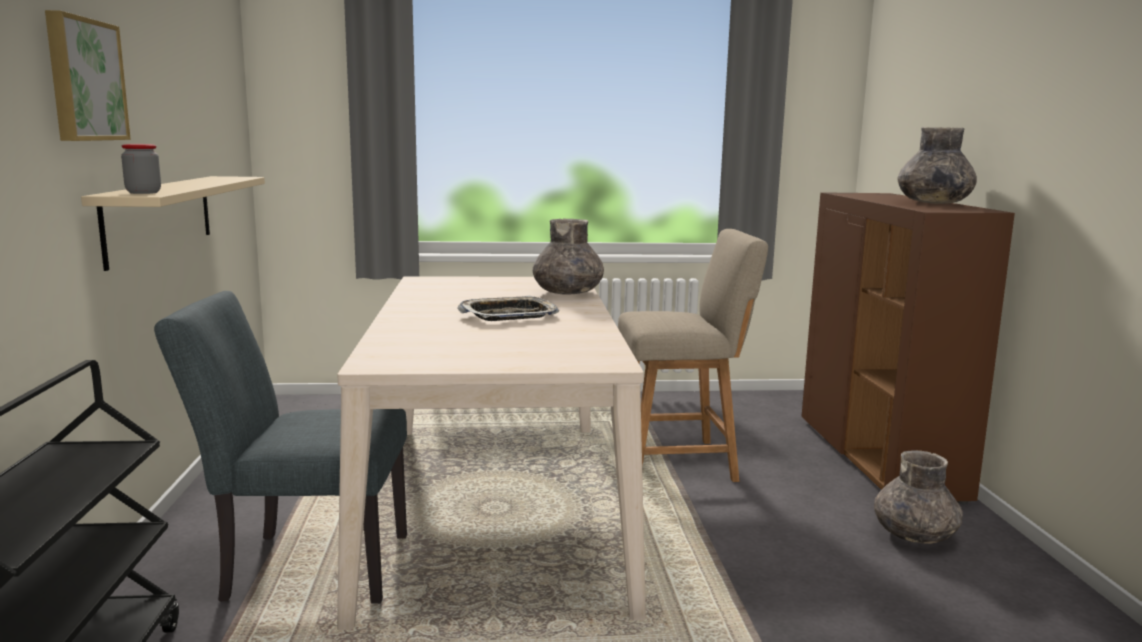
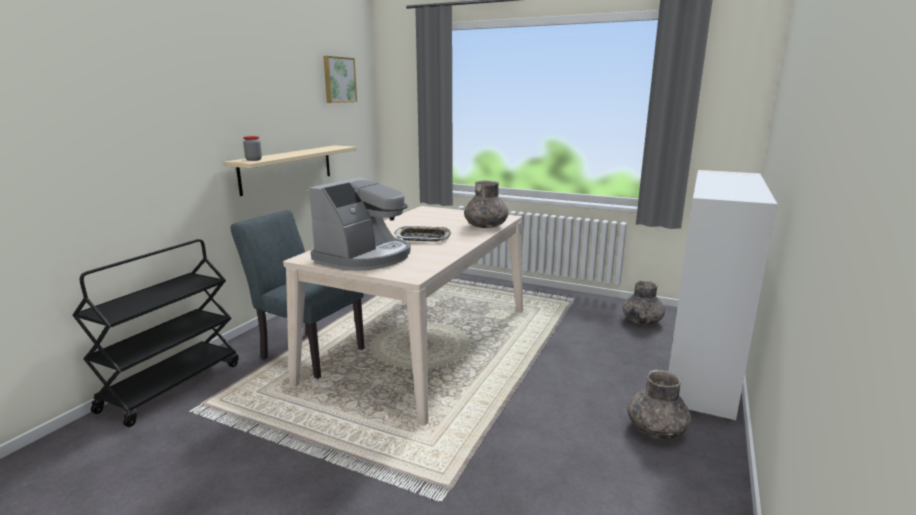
camera: 30 degrees right, 5 degrees up
(83, 80) = (229, 106): picture -> picture (338, 80)
(476, 350) = (365, 257): none -> coffee machine
(680, 462) = (555, 342): beige chair -> none
(879, 459) = (701, 372): brown cabinet -> white cabinet
(933, 203) = (743, 188): grey vase -> grey vase (641, 321)

